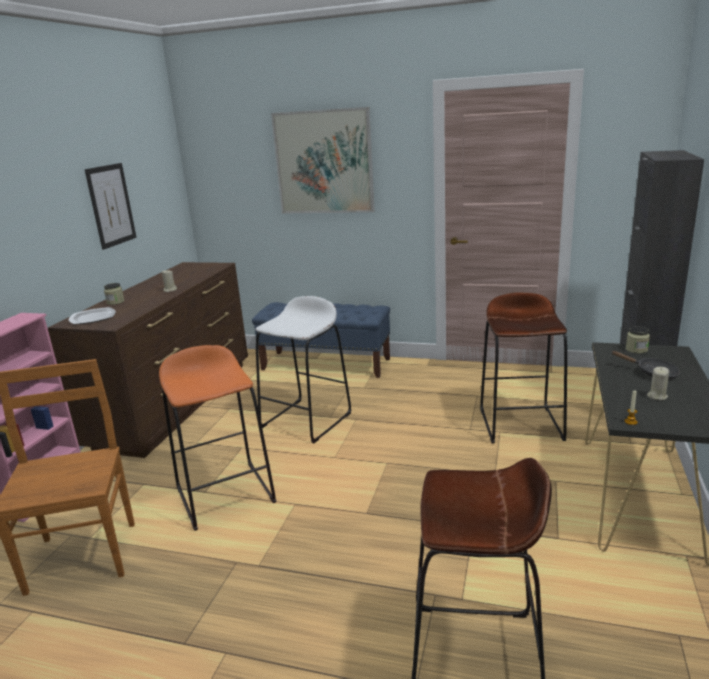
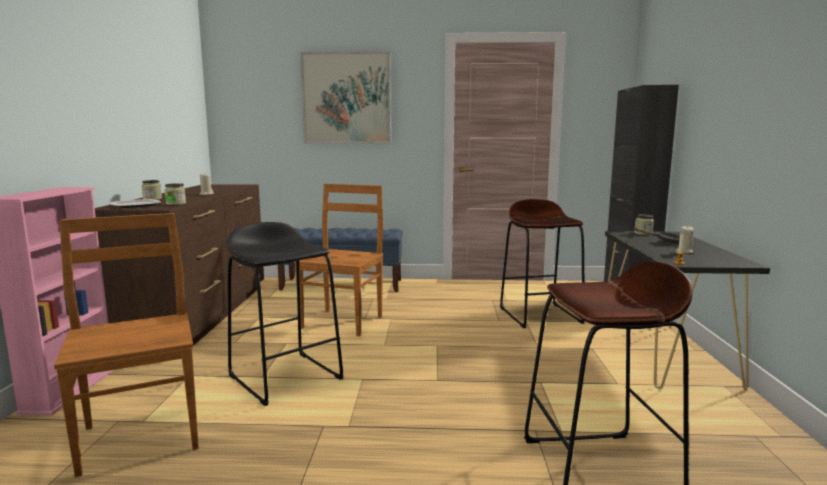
camera: 15 degrees left, 10 degrees down
(111, 205) = (148, 110): picture -> none
(129, 315) = (176, 204): none -> jar
(225, 494) = (285, 377): orange stool -> black stool
(306, 420) = (343, 321): white stool -> brown chair

